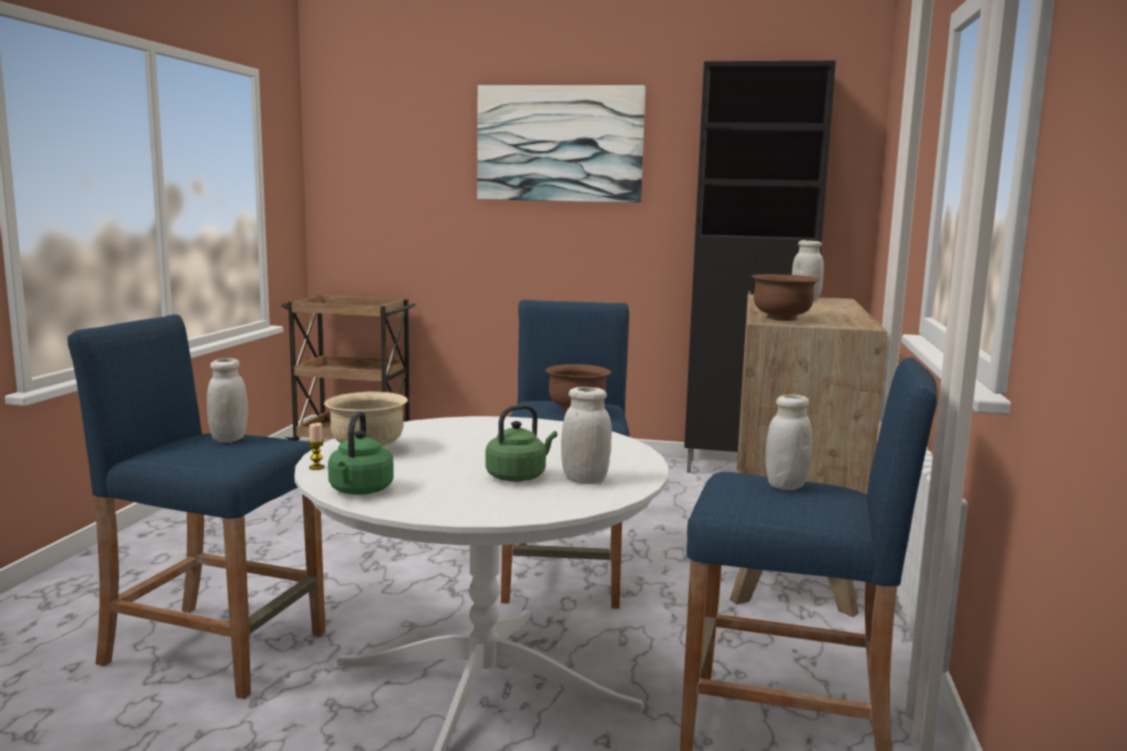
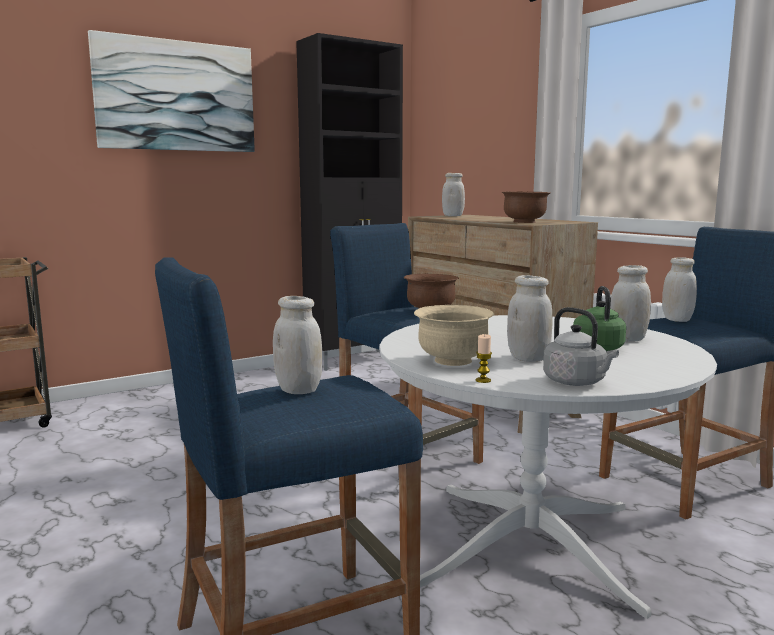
camera: 45 degrees left, 0 degrees up
(360, 491) = (577, 382): green kettle -> grey kettle
(422, 465) = (528, 358): none -> white jar

